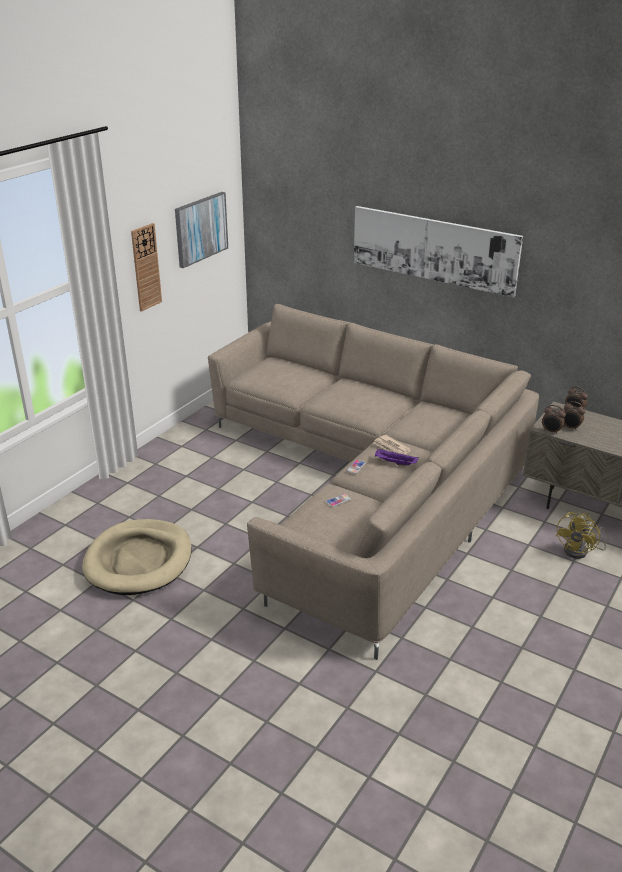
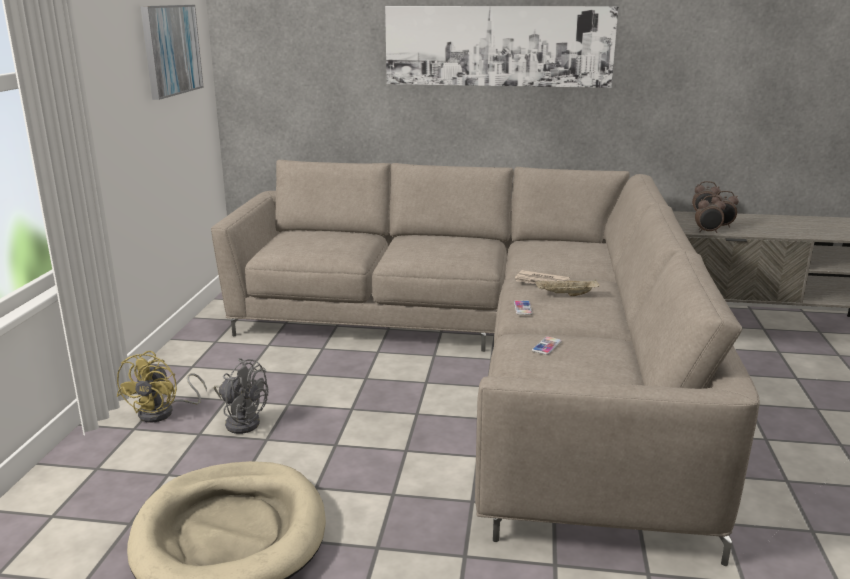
camera: 25 degrees left, 10 degrees down
(146, 267) = (113, 85): wall clock -> none
(186, 493) = (242, 421): none -> grey fan
(395, 463) = (566, 295): purple tray -> beige tray
(580, 551) = (790, 367): yellow fan -> yellow fan (164, 412)

